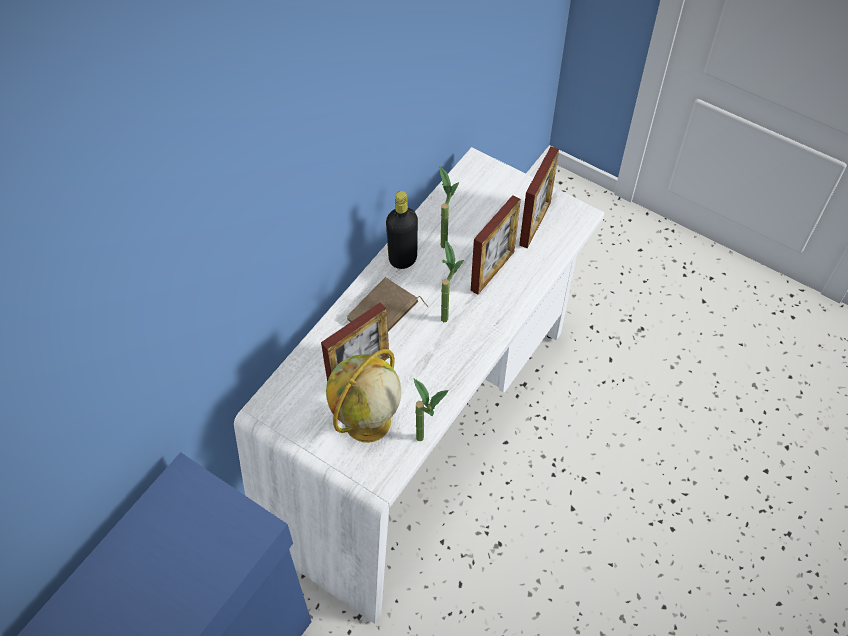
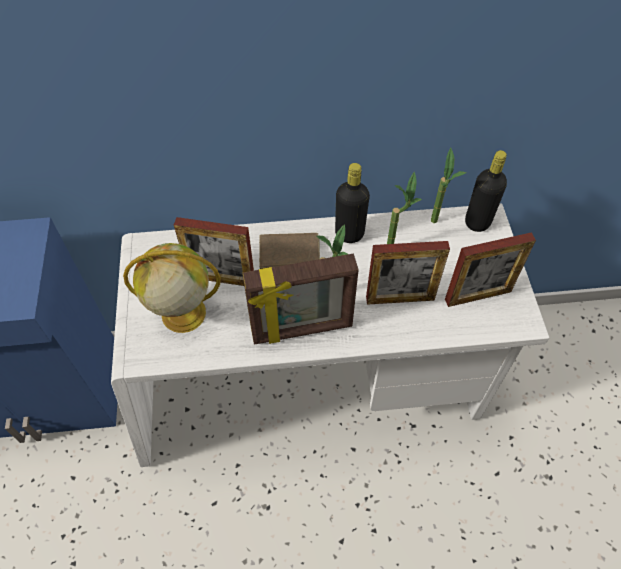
camera: 50 degrees right, 0 degrees up
(427, 440) = (199, 365): potted plant -> potted plant (436, 226)
(461, 351) = (302, 330): none -> picture frame
(473, 174) = (477, 222): none -> black bottle

